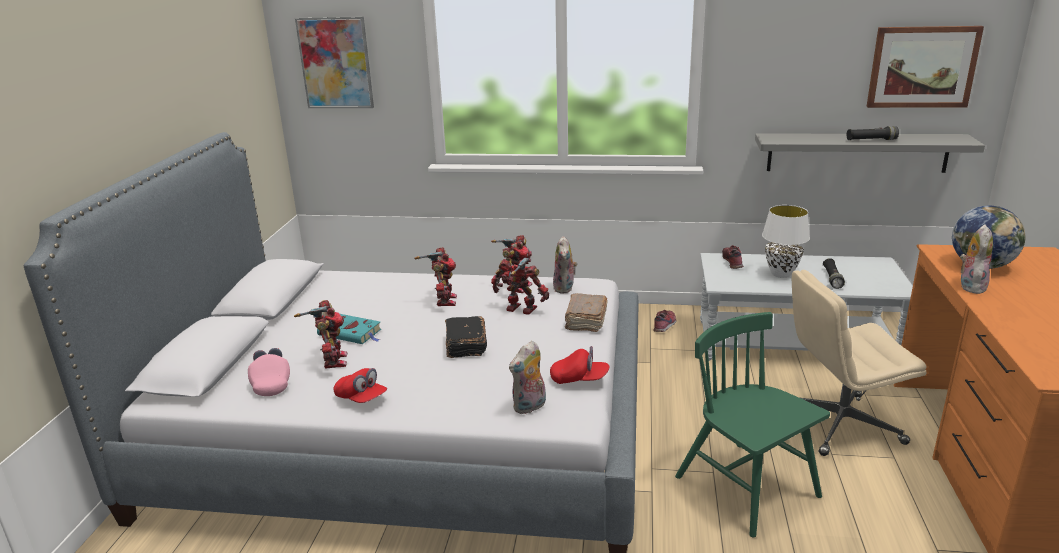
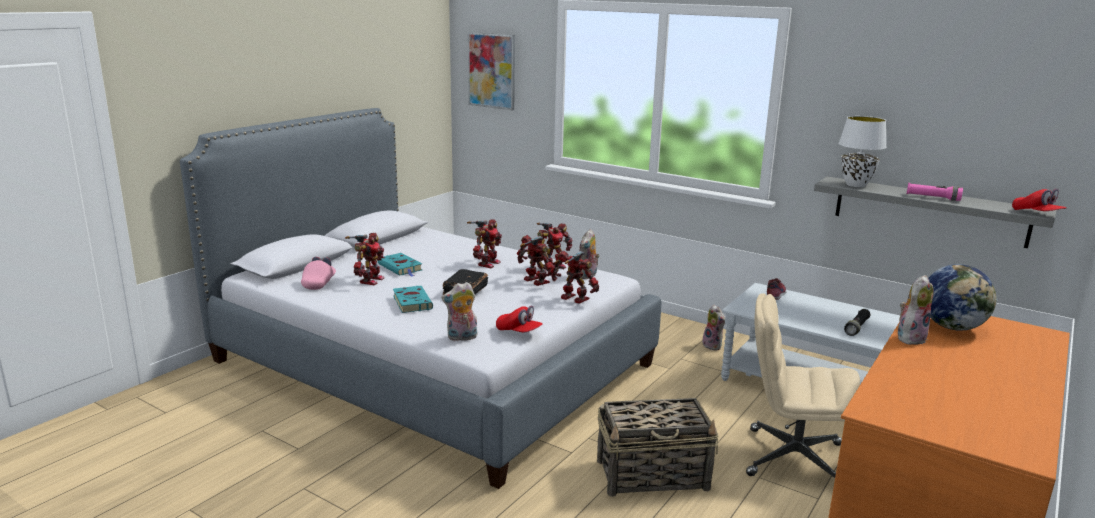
camera: 25 degrees right, 5 degrees down
(361, 398) = (361, 304): red cap -> red cap (1036, 214)
(419, 376) = (411, 302): none -> turquoise book
(585, 321) = (573, 299): brown book -> toy robot
(665, 325) = (713, 346): shoe -> plush toy
(747, 487) = (653, 475): green chair -> basket
(781, 274) = (810, 313): white table lamp -> white table lamp (856, 185)
(871, 140) = (932, 198): black flashlight -> pink flashlight
(922, 67) = (1004, 130): picture -> none

